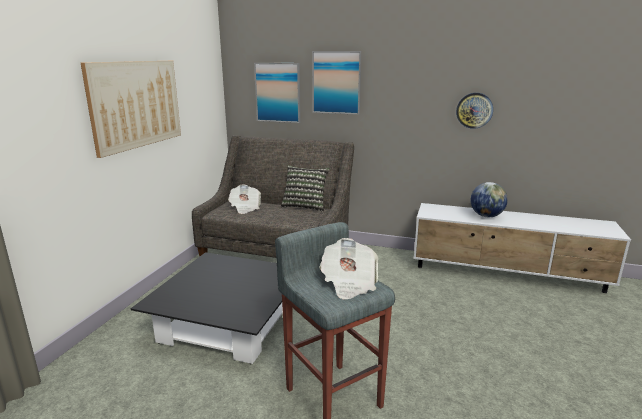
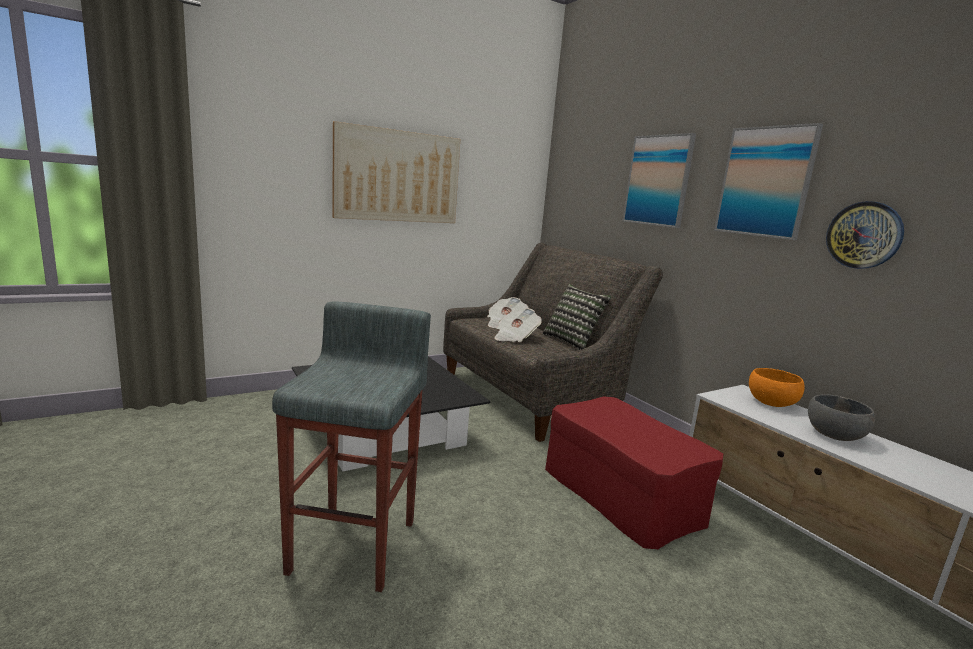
camera: 40 degrees right, 5 degrees down
(278, 92) = (593, 193): picture -> picture (765, 182)
(349, 283) = (366, 382): newspaper -> newspaper (515, 337)
(400, 289) = (622, 494): none -> red ottoman
(446, 208) = (772, 402): none -> orange bowl
(486, 216) = (835, 435): globe -> grey bowl

